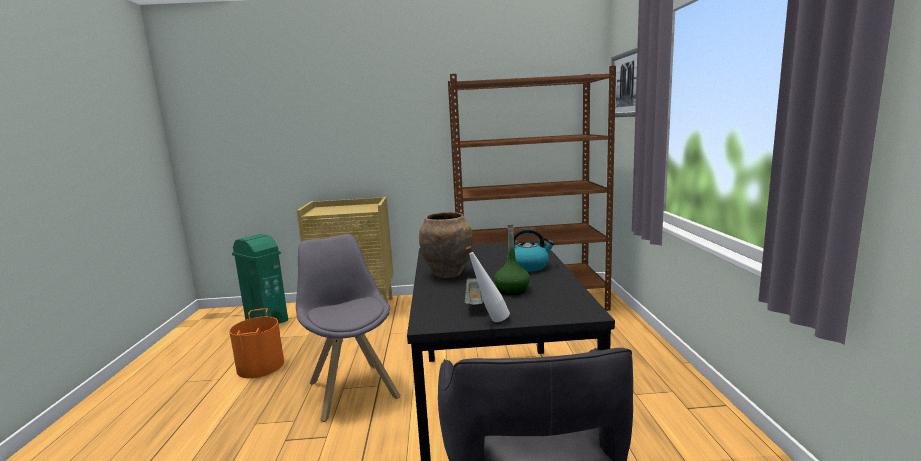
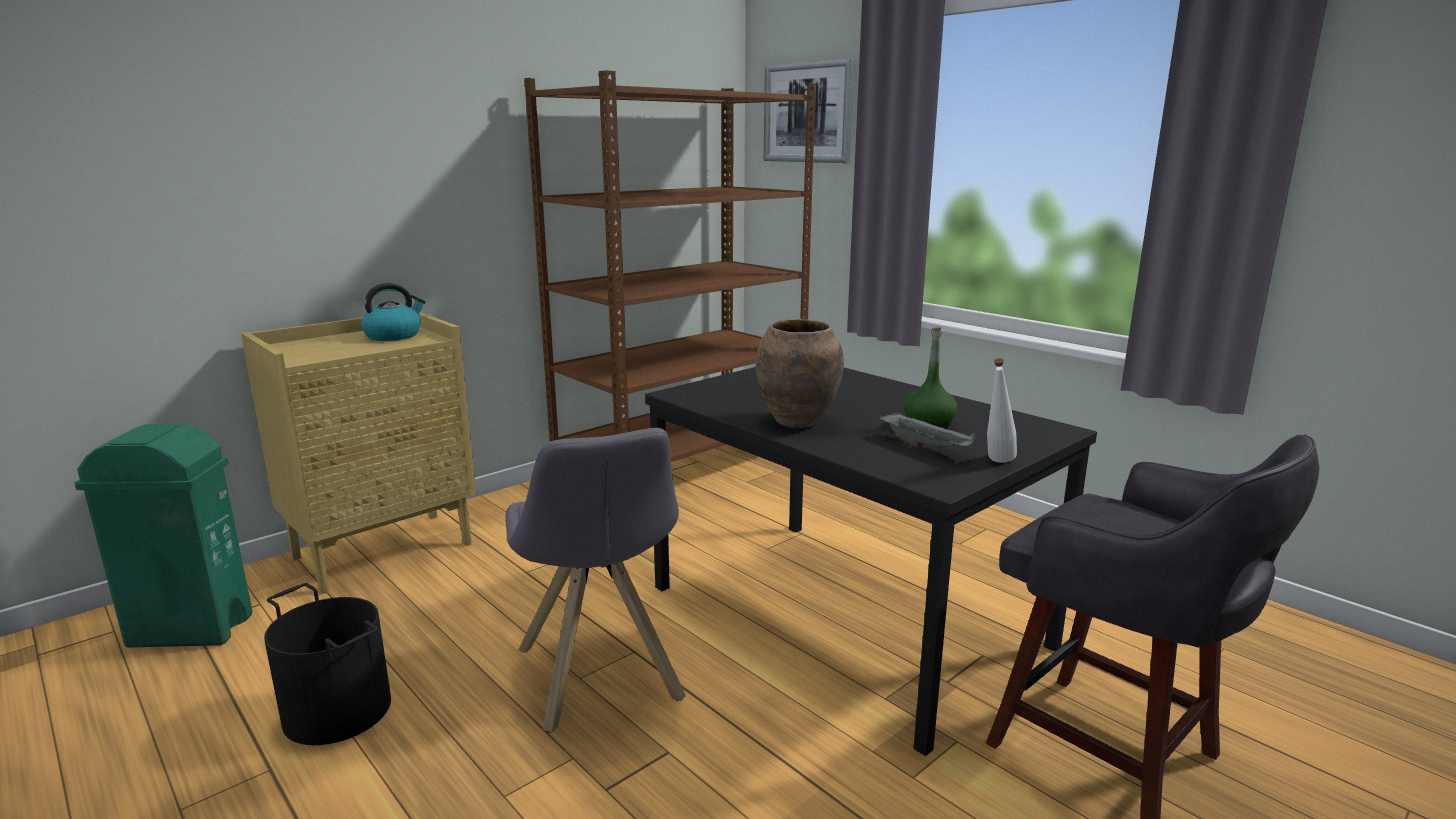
camera: 40 degrees left, 5 degrees up
(261, 366) = (339, 709): orange bucket -> black bucket
(352, 389) = (600, 674): grey chair -> grey chair turned 135 degrees counterclockwise
(528, 266) = (873, 392): kettle -> kettle (394, 335)

